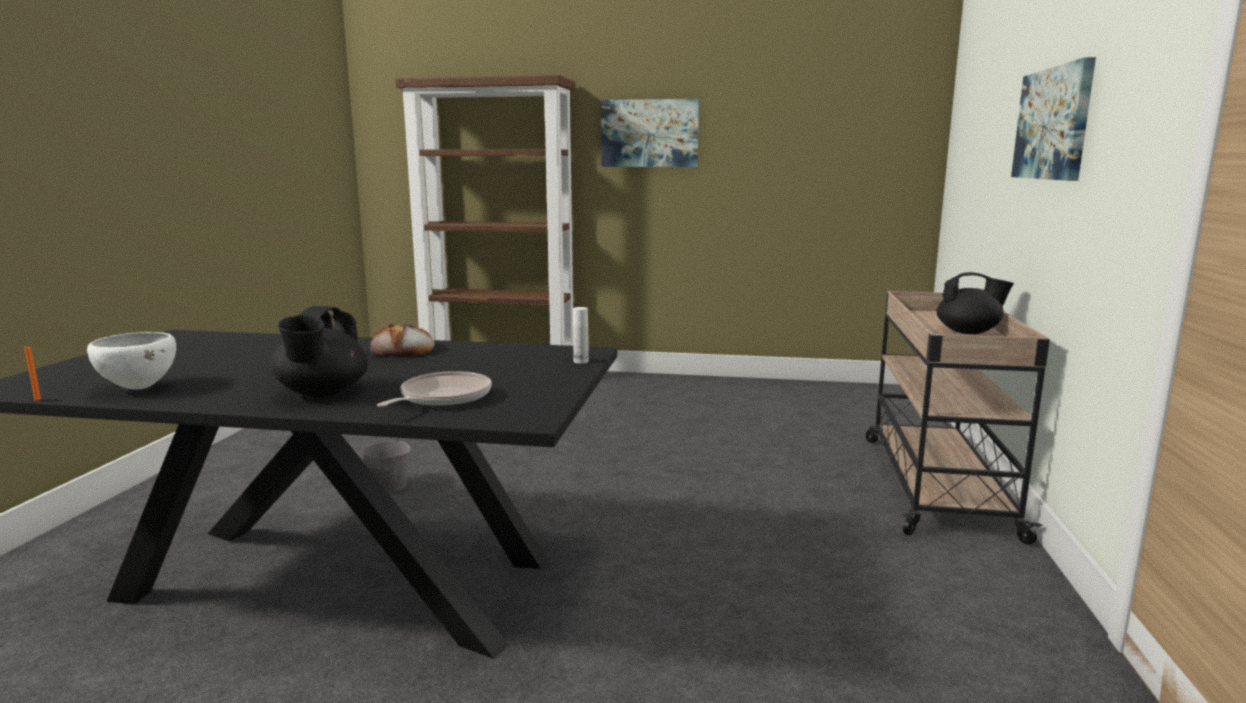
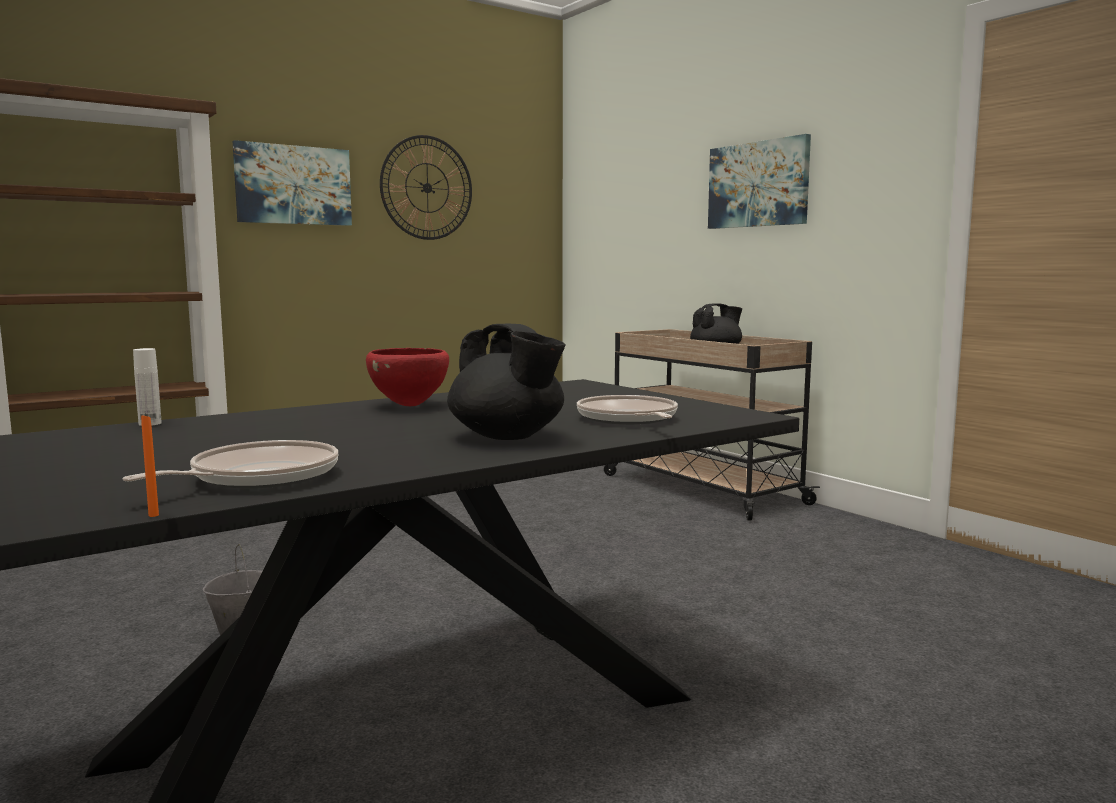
camera: 45 degrees left, 5 degrees down
(139, 388) = (258, 477): white bowl -> frying pan
(404, 350) = (410, 405): bread -> red bowl
(581, 361) = (606, 388): white bottle -> white bottle (150, 423)
(778, 127) = (427, 188): none -> wall clock

